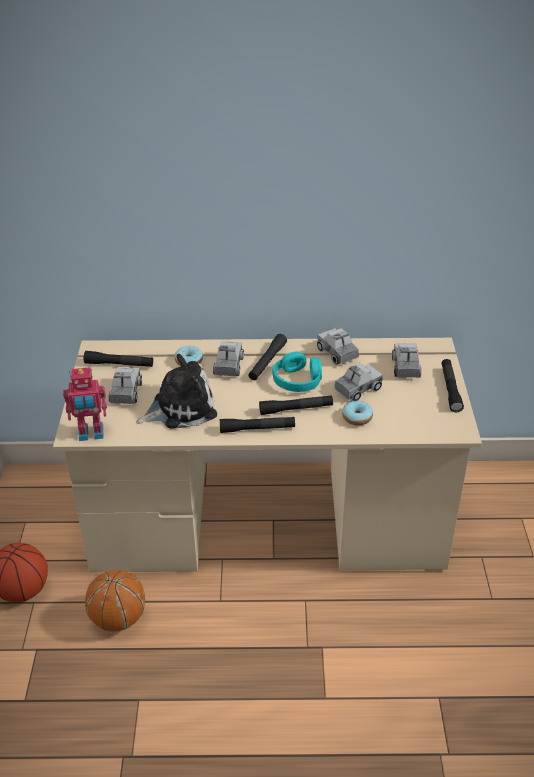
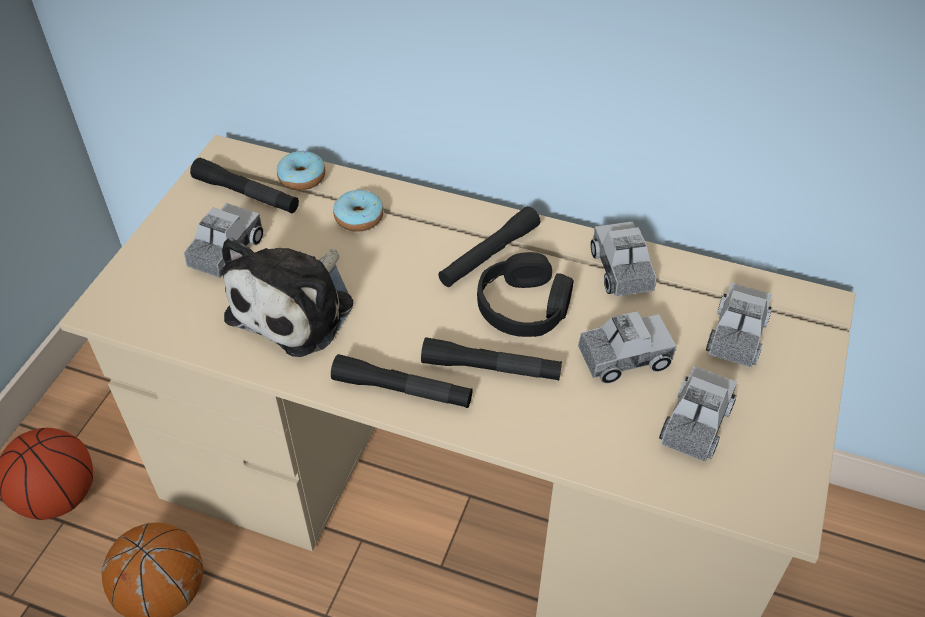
camera: 20 degrees right, 10 degrees up
(91, 434) = (128, 316): toy robot -> none
(180, 408) = (296, 307): plush toy -> plush toy turned 120 degrees clockwise
(228, 366) = (419, 245): toy truck -> toy truck (695, 424)
(297, 380) = (524, 307): turquoise headphones -> black headphones
(357, 417) = (594, 420): donut -> donut (302, 178)
(450, 389) = (804, 409): black flashlight -> none

